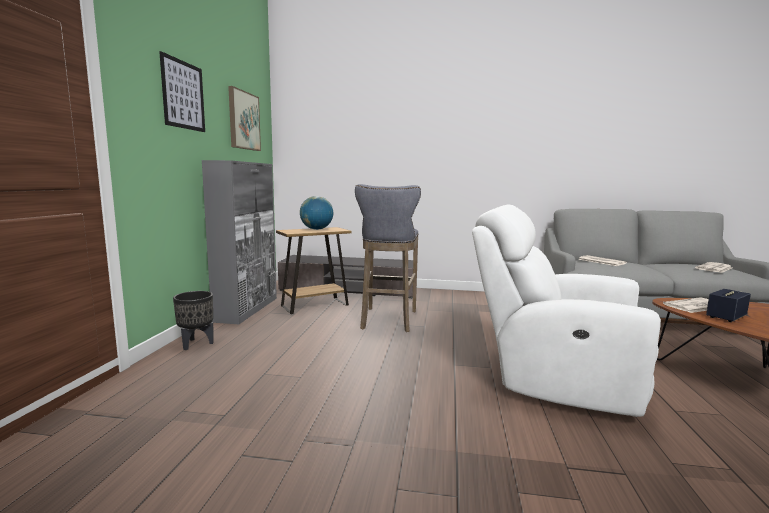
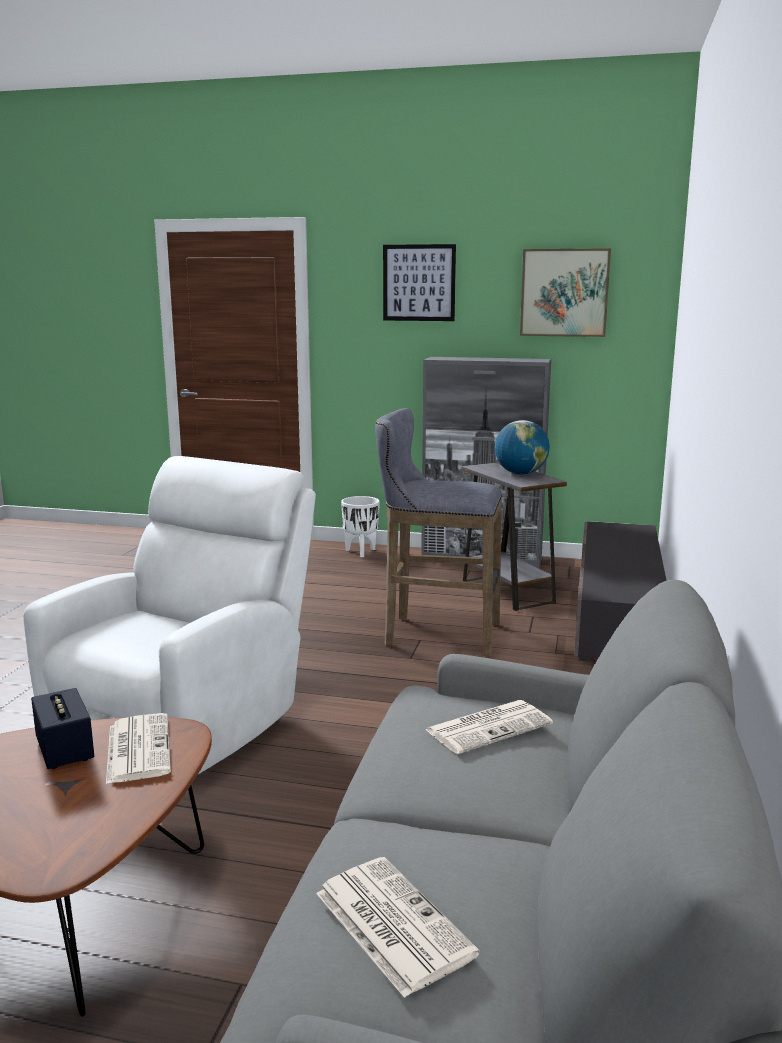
camera: 95 degrees right, 5 degrees up
(196, 344) = (361, 552): black planter -> white planter
(315, 305) = (507, 591): brown side table -> grey side table

